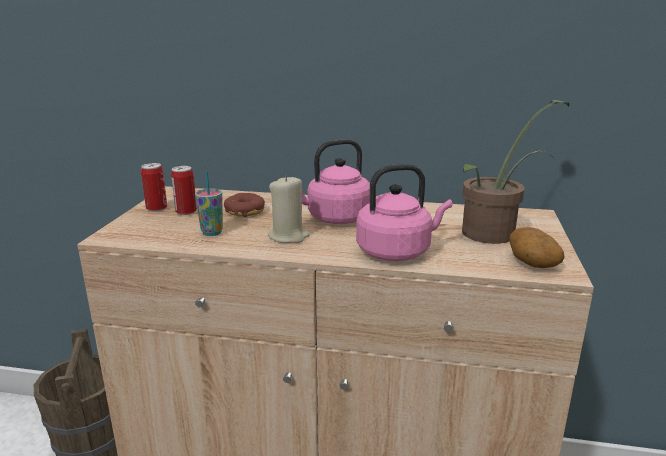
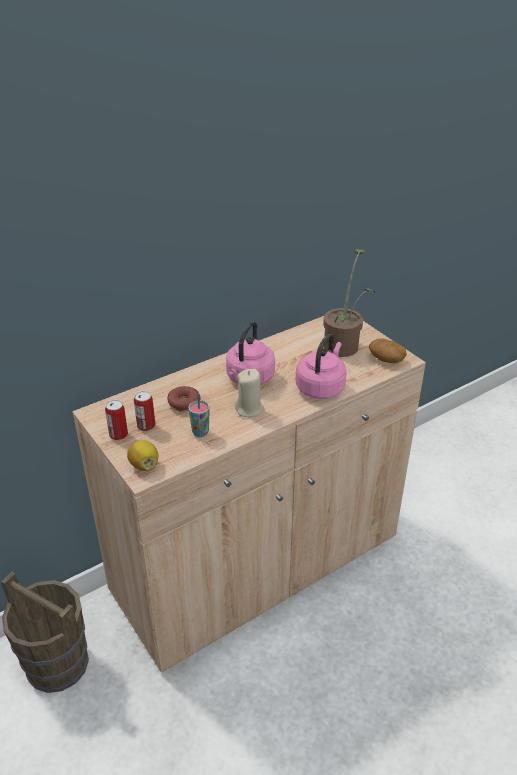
camera: 45 degrees left, 15 degrees up
(126, 231) = (144, 465): none -> lemon

